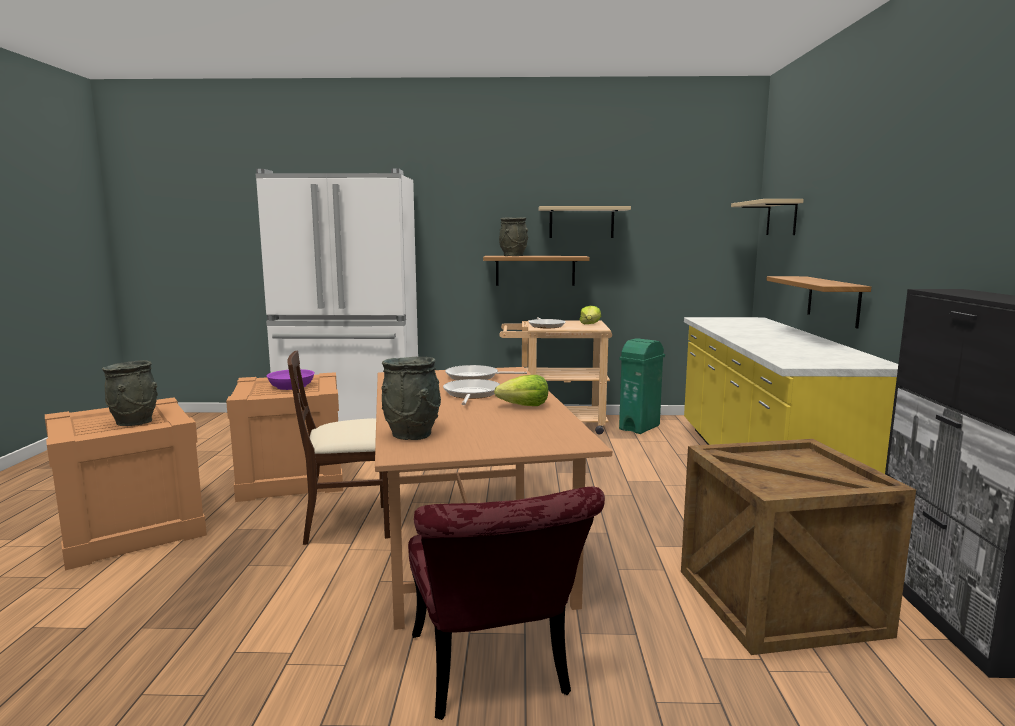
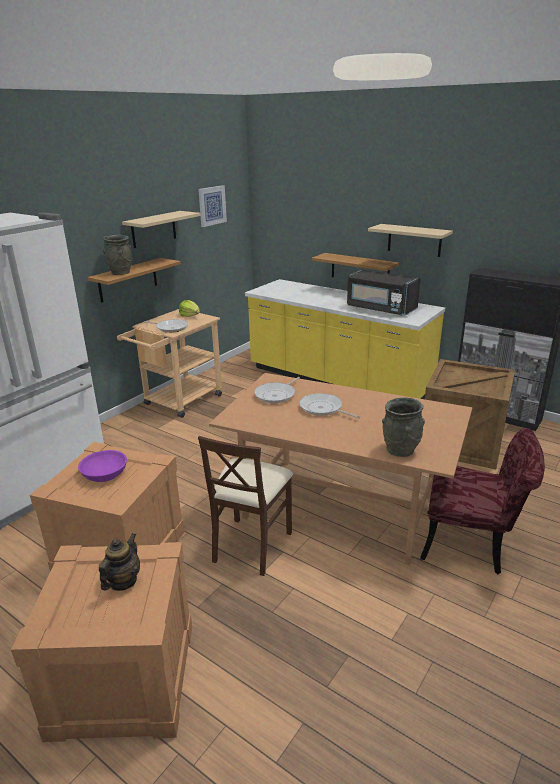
camera: 55 degrees left, 15 degrees up
(135, 422) = (122, 581): grey vase -> teapot
(524, 406) = (369, 402): lettuce -> none
(640, 427) = (228, 379): green trash can -> none
(682, 208) = (212, 205): none -> picture
(781, 218) = (285, 210): beige shelf -> beige shelf (414, 240)
(791, 350) = (380, 309): none -> black microwave

